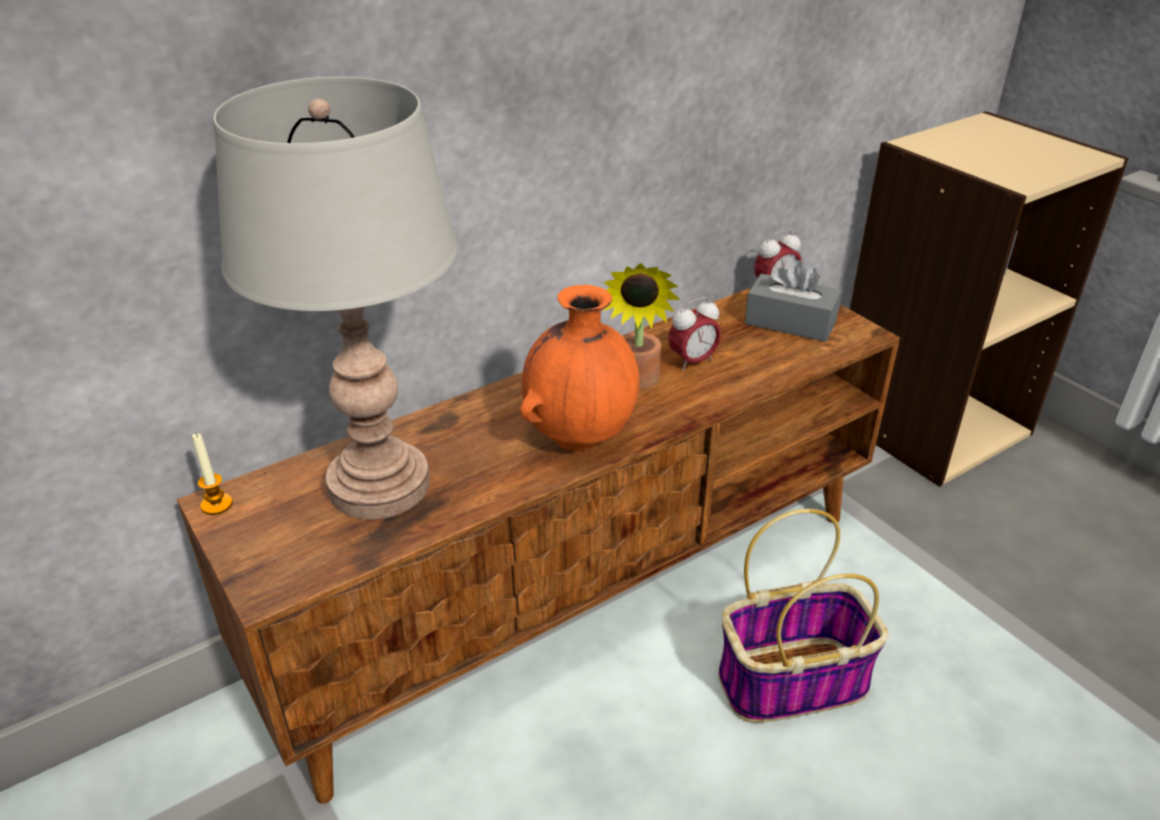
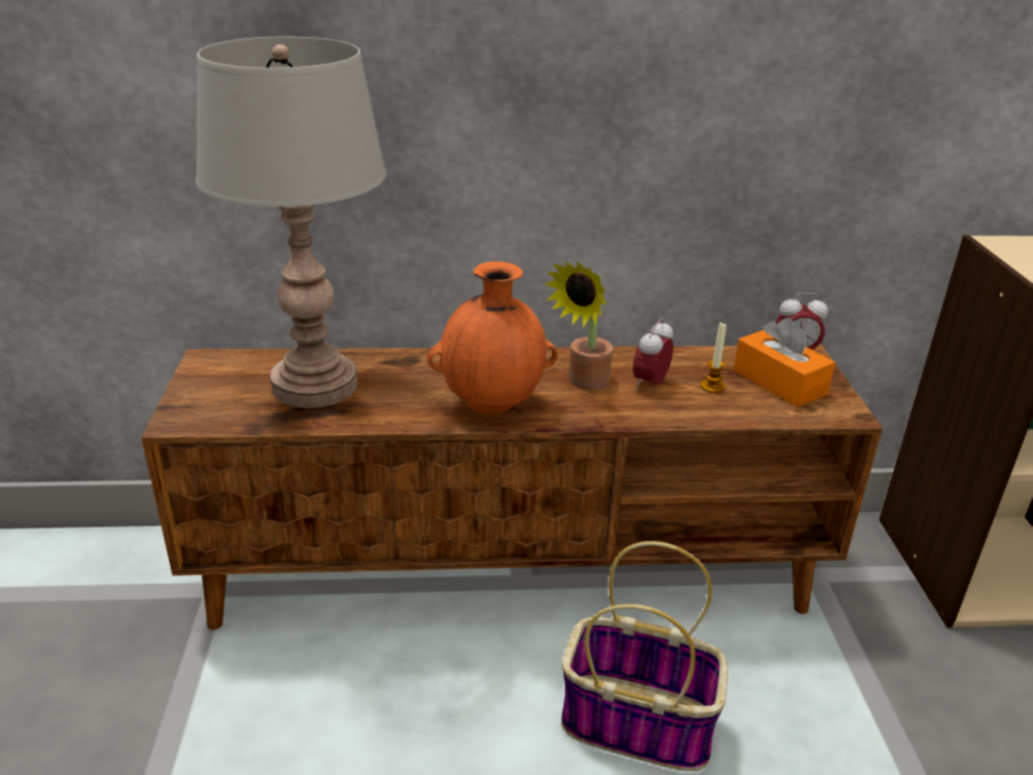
camera: 30 degrees right, 5 degrees down
(216, 505) = (205, 360): candle -> candle (712, 386)
(692, 362) = (650, 384): alarm clock -> alarm clock turned 120 degrees clockwise
(790, 322) = (779, 382): grey tissue box -> orange tissue box

